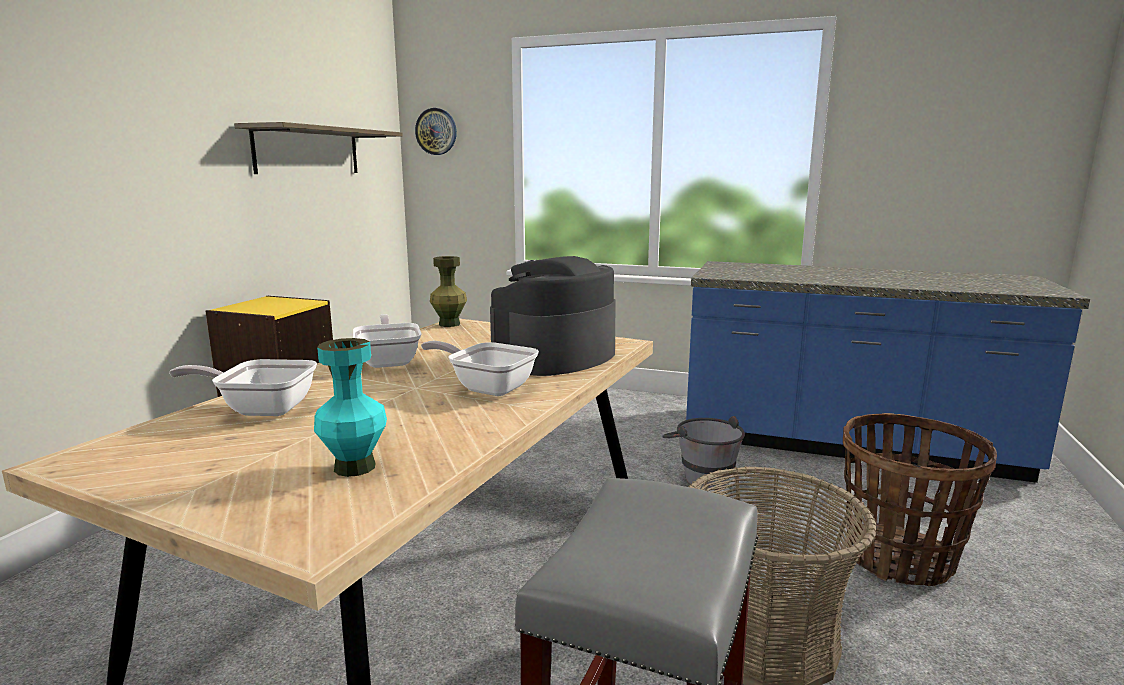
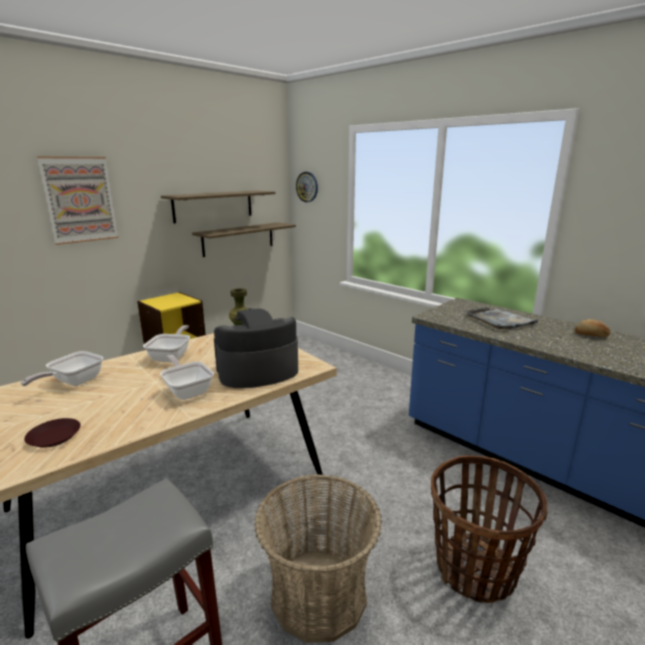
camera: 25 degrees right, 5 degrees up
(107, 113) = (80, 200): none -> picture
(261, 409) = (73, 382): frying pan -> frying pan turned 90 degrees counterclockwise
(342, 210) = (238, 239): none -> shelf
(354, 467) = (54, 436): turquoise vase -> brown plate
(700, 476) = (394, 457): grey bucket -> none
(791, 272) = (500, 320): none -> grey tray
(897, 274) = (591, 335): none -> bread

